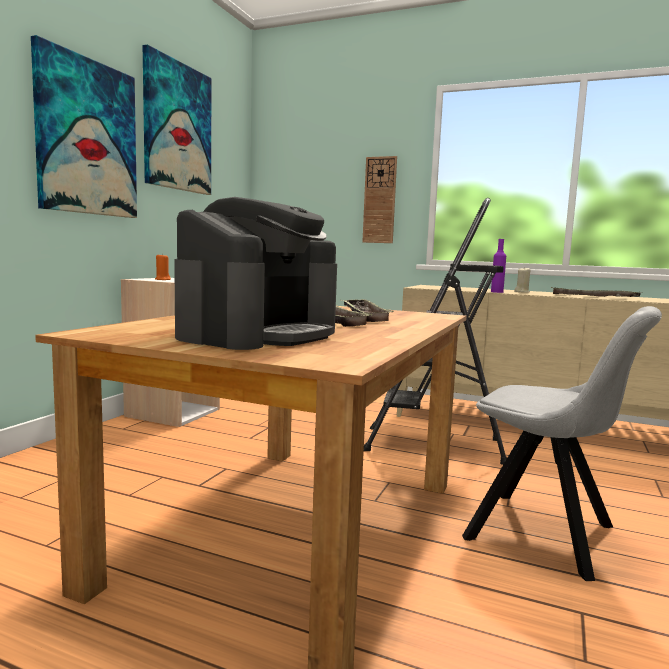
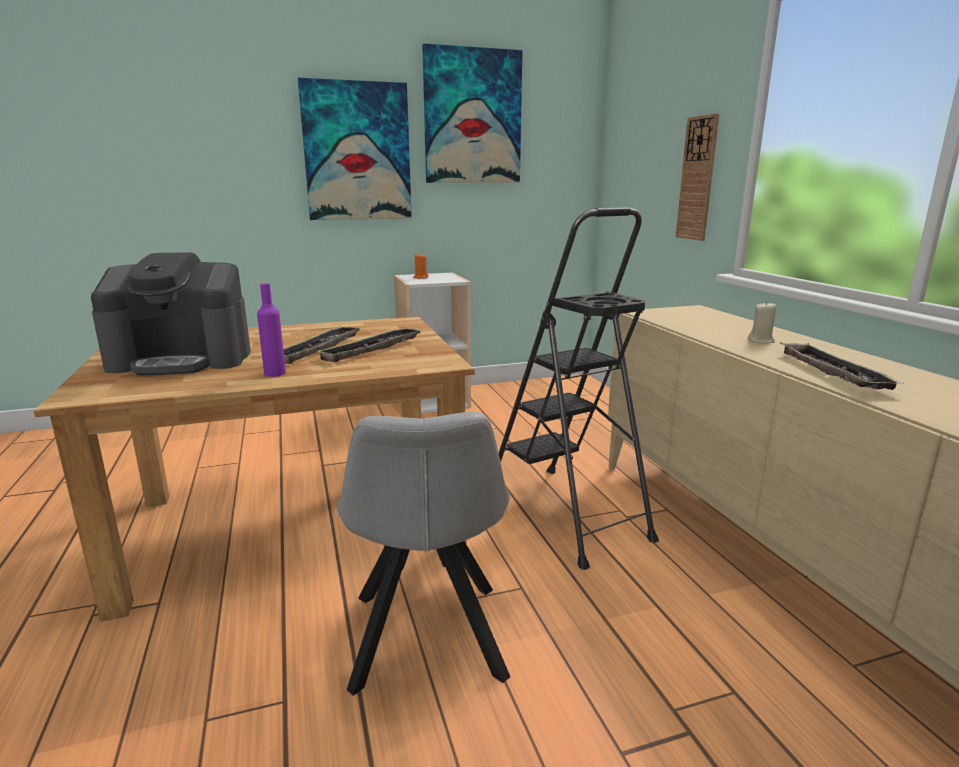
camera: 50 degrees right, 10 degrees up
(497, 292) = (705, 336): purple bottle -> purple bottle (275, 373)

